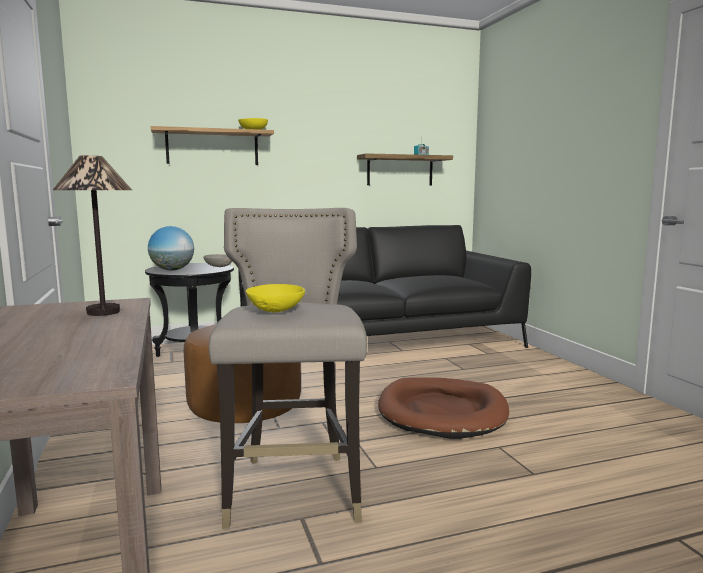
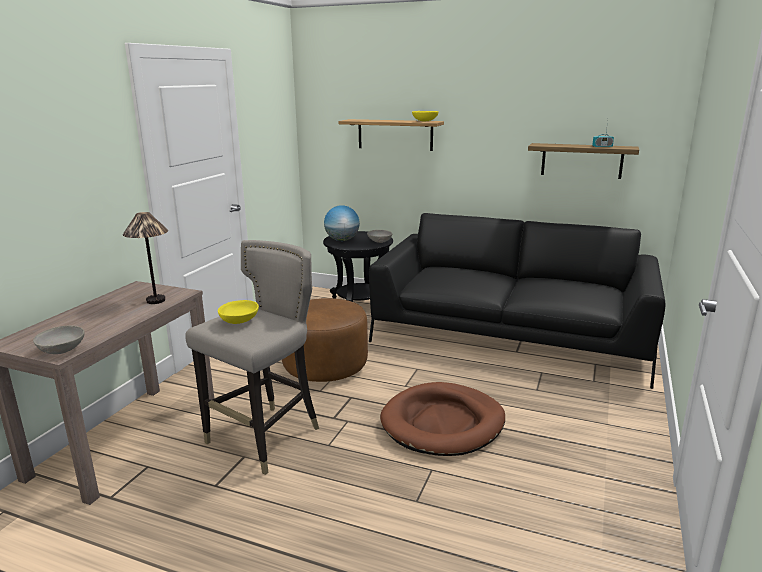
camera: 40 degrees right, 10 degrees up
(89, 373) = (62, 350): none -> grey bowl

